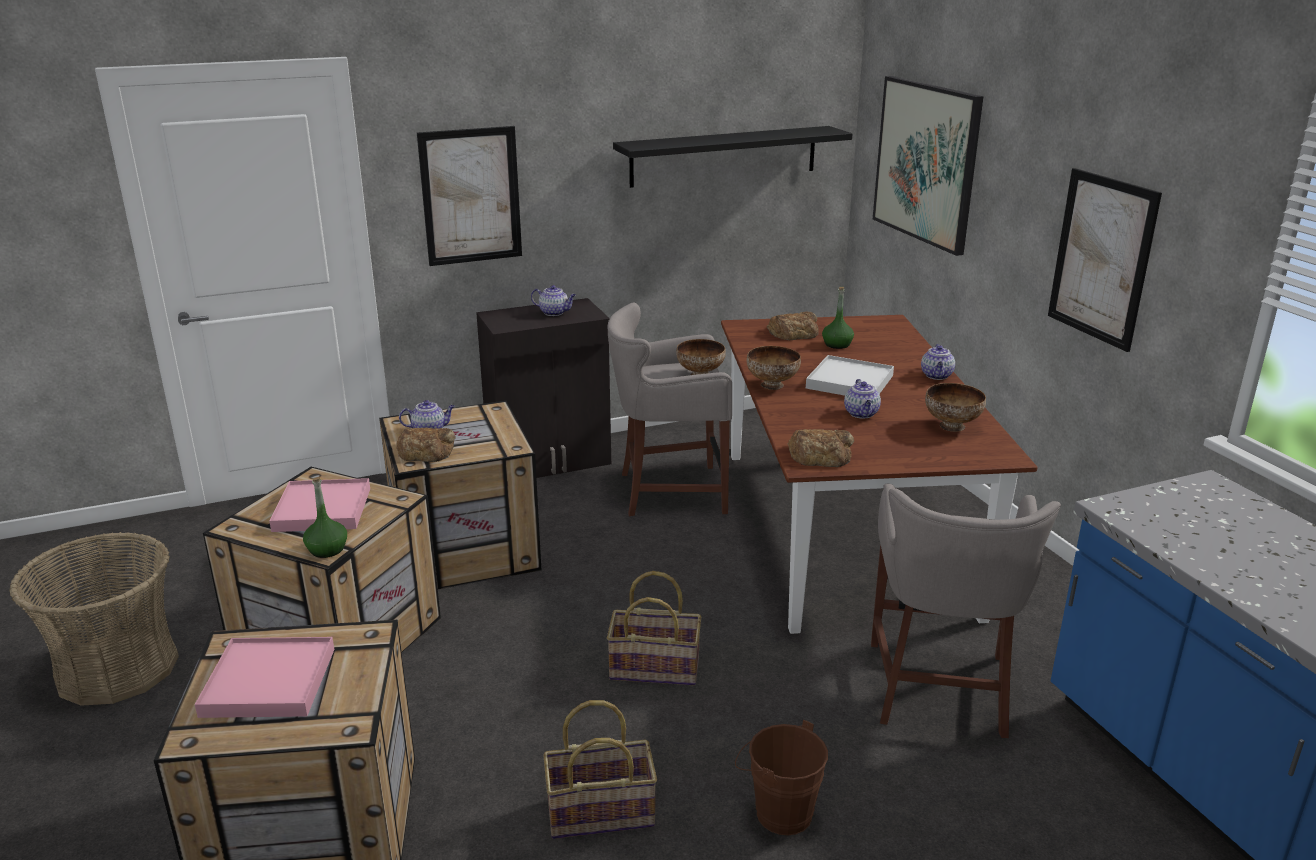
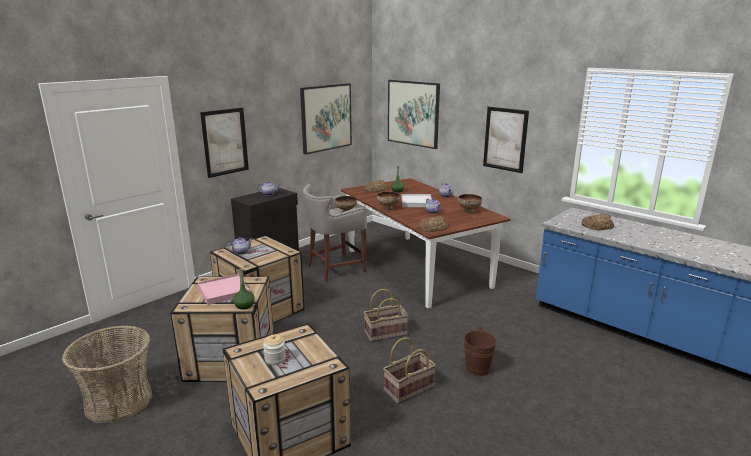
camera: 25 degrees left, 5 degrees down
(268, 682) = (275, 359): pink tray -> jar
(426, 450) = (249, 260): bread -> bread (597, 225)
(724, 156) = (326, 117): black shelf -> picture
(939, 691) = (496, 314): grey stool -> none

